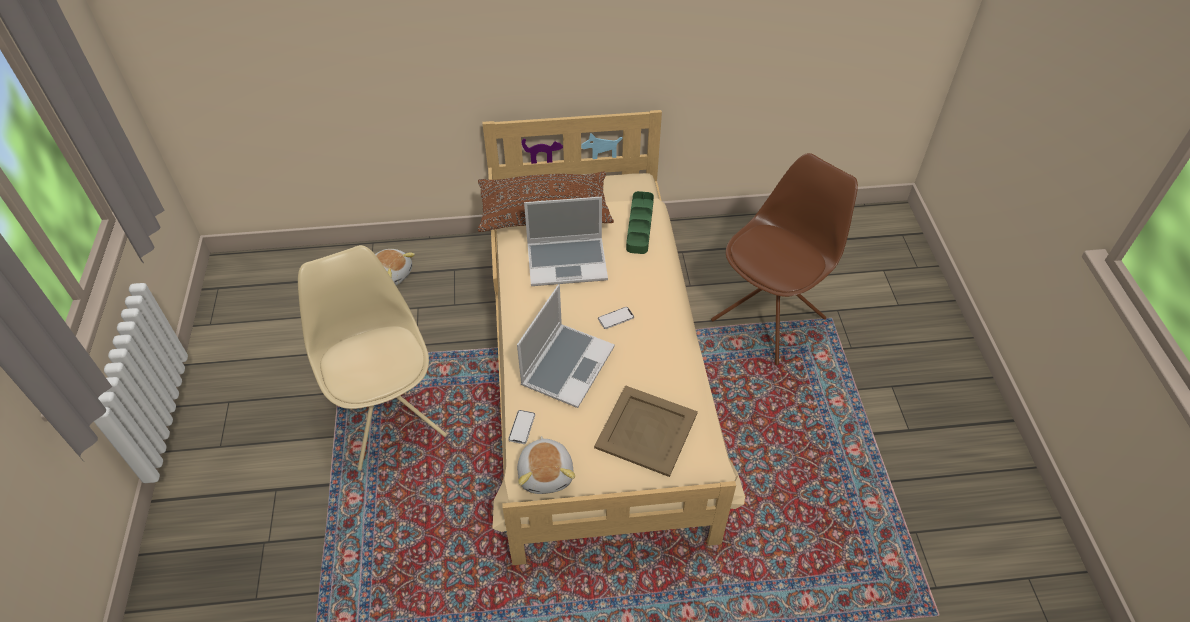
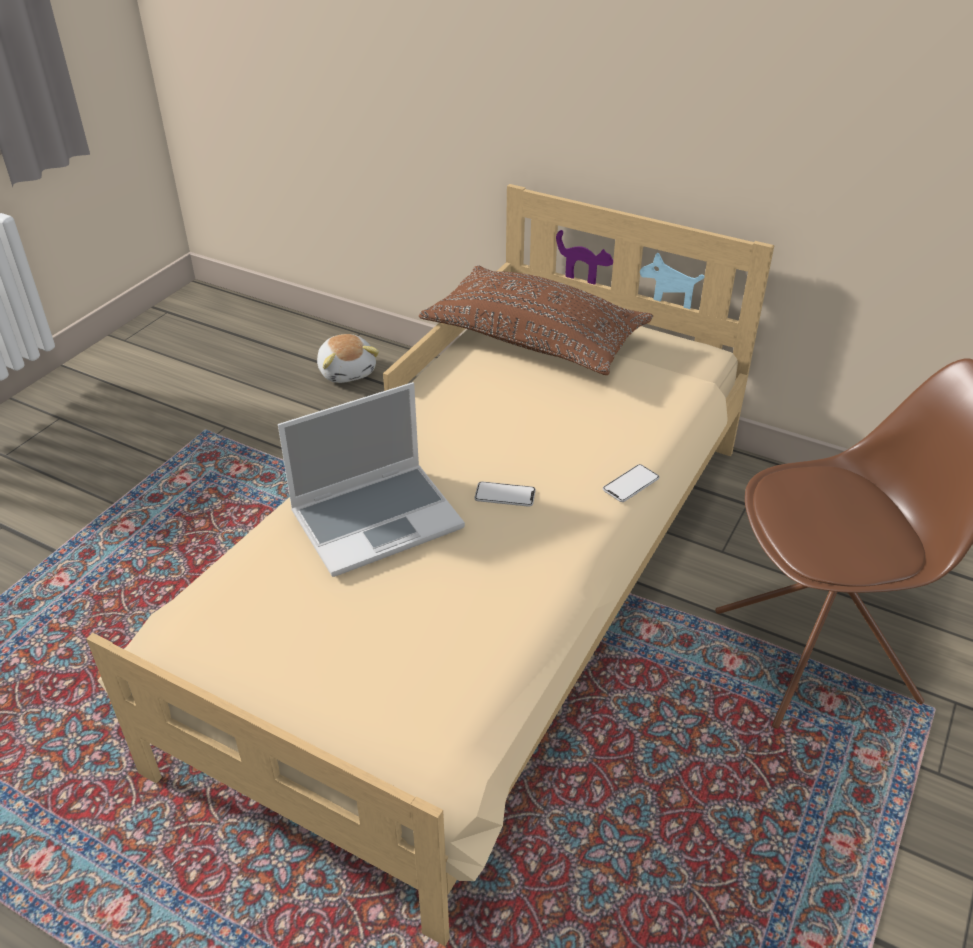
camera: 35 degrees right, 10 degrees down
(389, 416) = (191, 513): beige chair -> none
(522, 427) = (239, 562): phone -> phone (631, 484)
(546, 473) = (205, 637): plush toy -> none
(568, 262) = (509, 402): laptop -> none
(640, 225) = (654, 402): green tray -> none
(647, 431) = (397, 662): beige tray -> none

